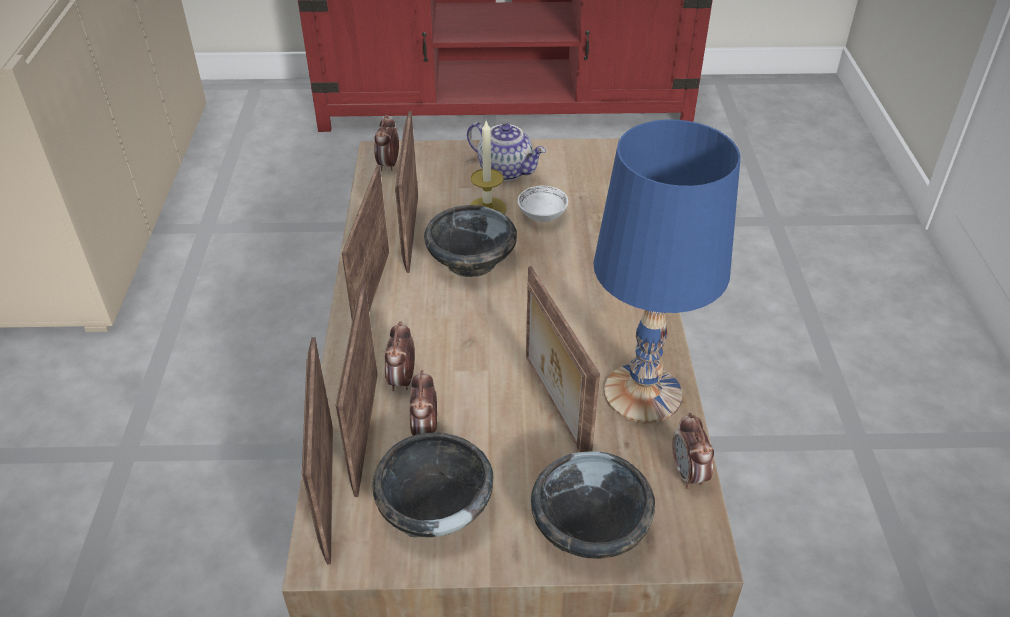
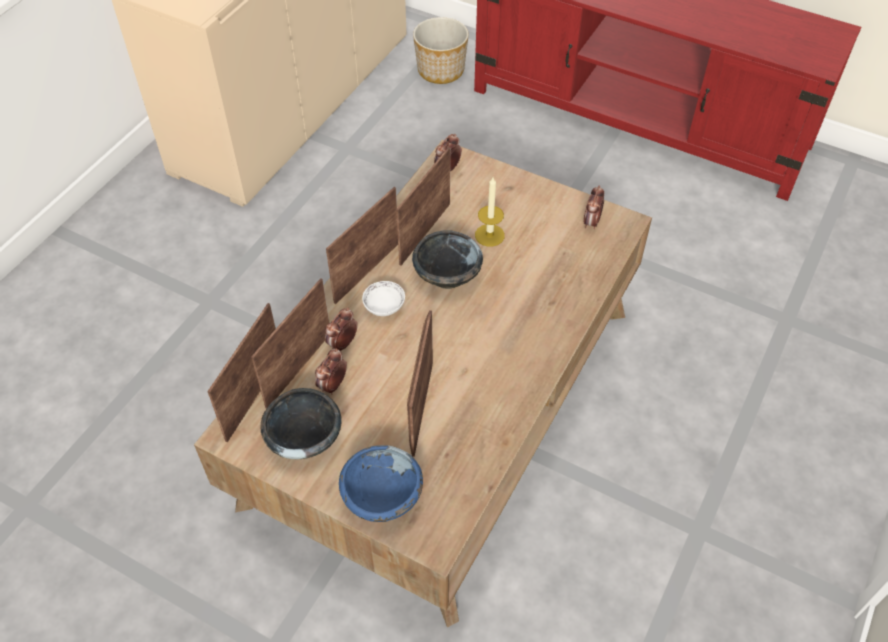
camera: 30 degrees right, 10 degrees up
(267, 124) = (440, 70): none -> planter
(506, 170) = (527, 207): teapot -> none
(542, 215) = (524, 257): white bowl -> white bowl (384, 306)
(589, 528) = (381, 496): black bowl -> blue bowl
(644, 393) = (485, 426): blue table lamp -> none
(688, 474) = (468, 494): alarm clock -> alarm clock (591, 222)

